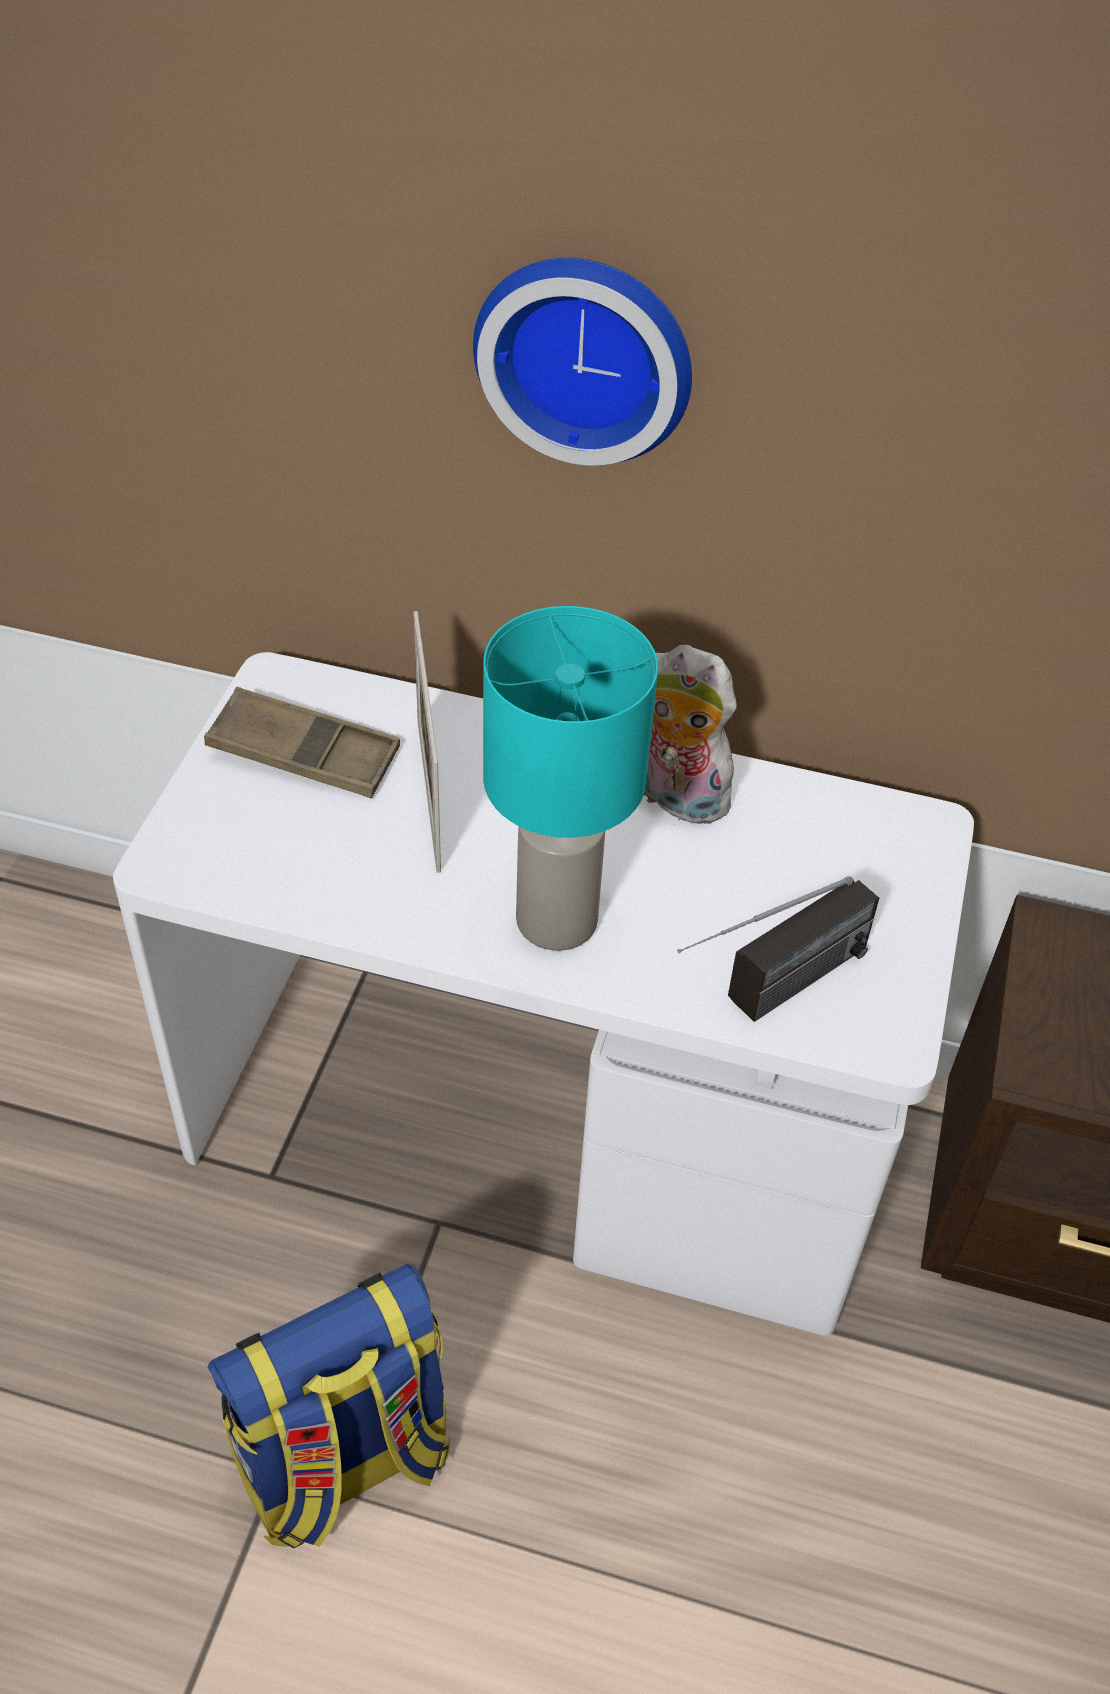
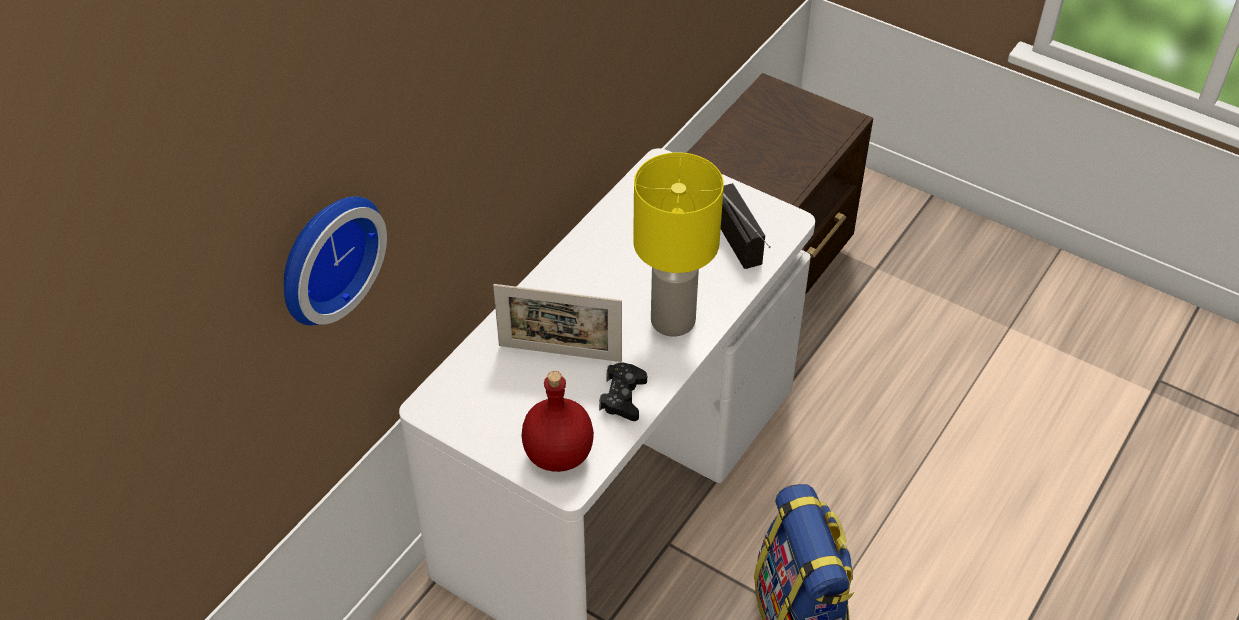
camera: 70 degrees left, 0 degrees up
(218, 840) = (558, 455): none -> red bottle
(304, 753) = (502, 403): brown tray -> none
(362, 892) = (623, 397): none -> black game controller
(554, 920) = (672, 321): turquoise table lamp -> yellow table lamp
(587, 354) = (496, 93): wall clock -> wall clock (324, 256)
(675, 798) = (604, 252): plush toy -> none

